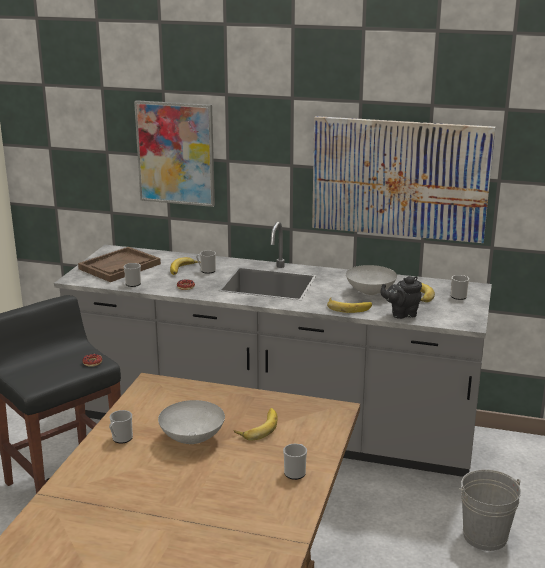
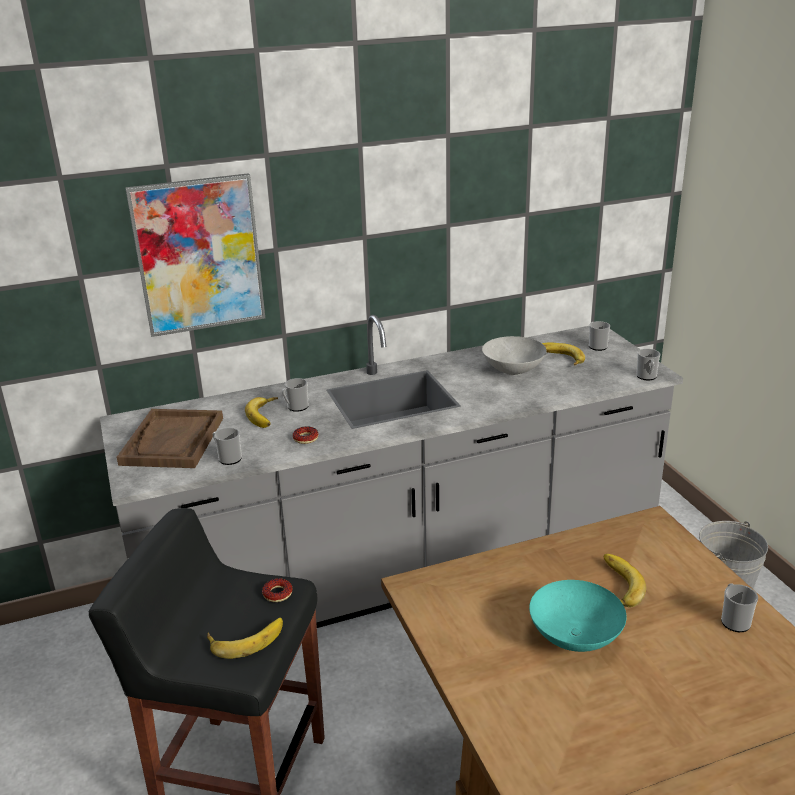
camera: 35 degrees left, 5 degrees up
(120, 439) = (499, 685): mug -> mug (647, 377)
(191, 438) = (574, 638): grey bowl -> turquoise bowl
(349, 307) = (521, 396): banana -> banana (246, 638)
(399, 178) = (499, 225): picture -> none
(401, 314) = (582, 385): black teapot -> none

